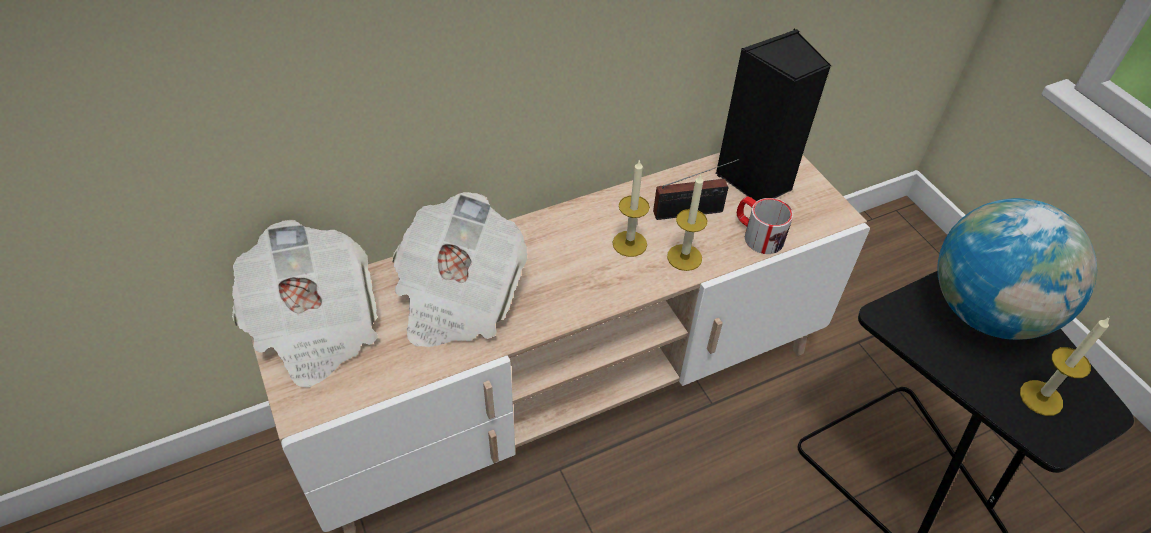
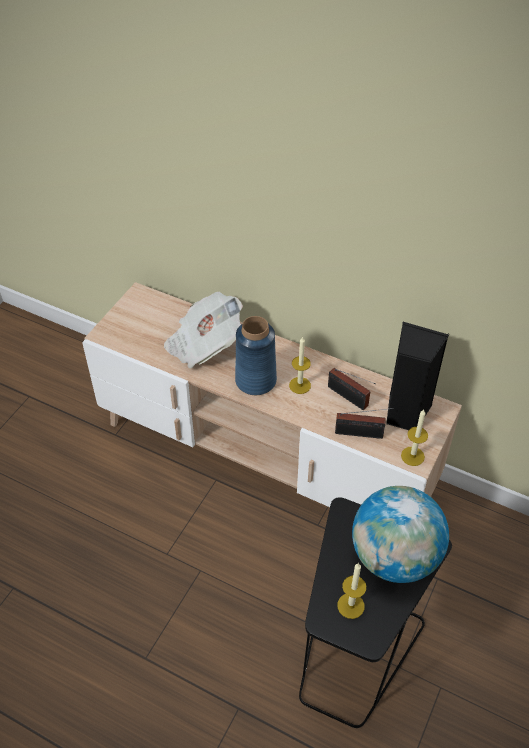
camera: 55 degrees right, 0 degrees up
(314, 326) = (144, 310): newspaper -> none
(581, 281) = (256, 381): none -> blue vase
(684, 257) = (313, 411): candle -> candle (412, 456)
(757, 235) = (361, 434): mug -> radio

